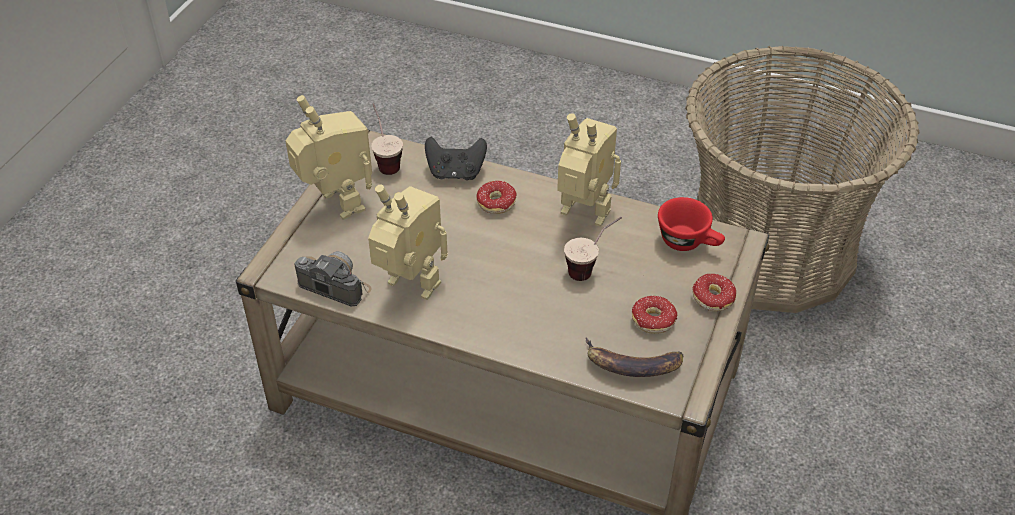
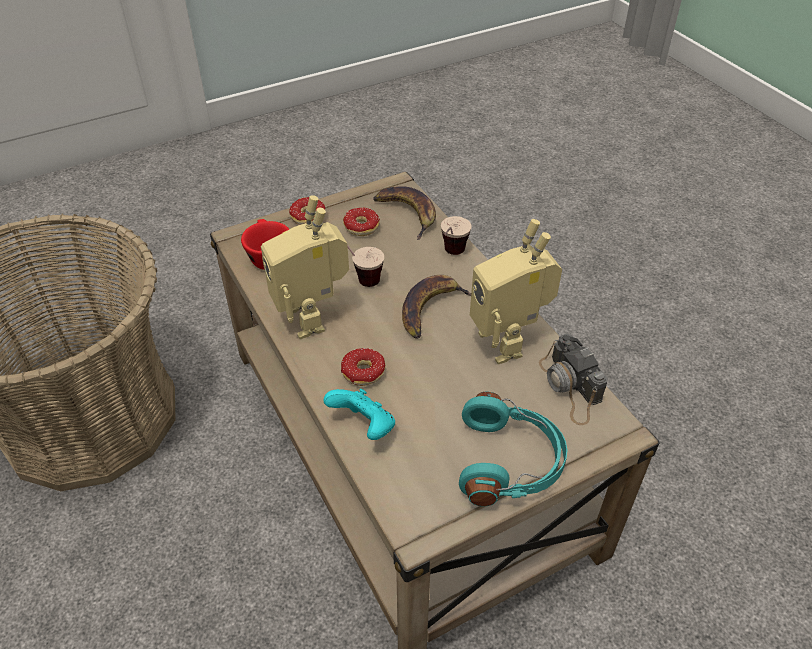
camera: 140 degrees left, 0 degrees up
(336, 206) = (510, 462): toy robot -> turquoise headphones
(385, 160) = (416, 489): cup -> cup (451, 256)
(455, 173) = (364, 427): black game controller -> turquoise game controller
(500, 279) = (431, 309): none -> banana

